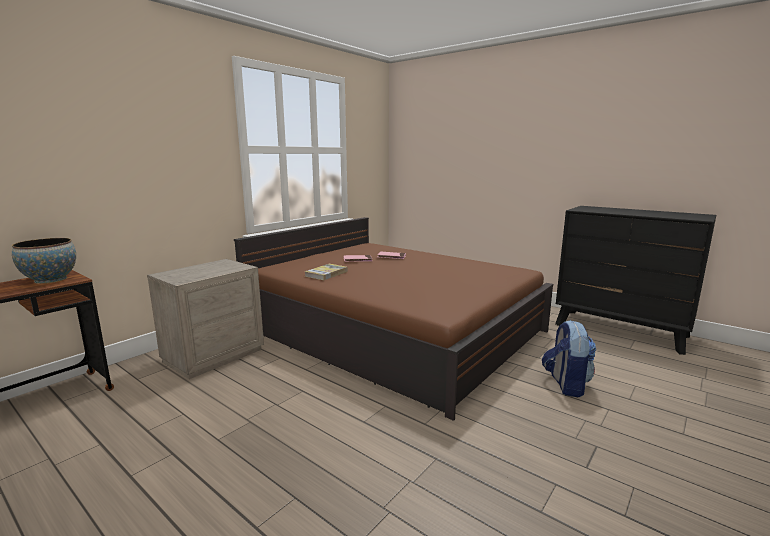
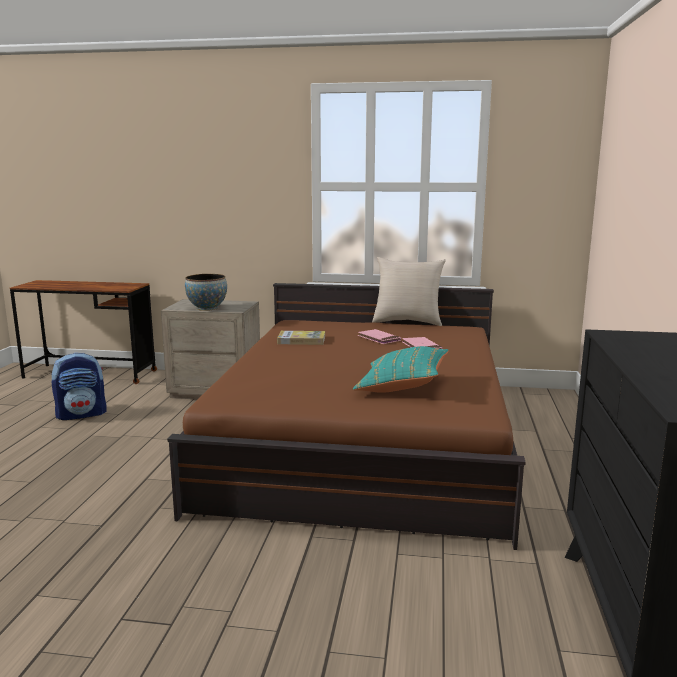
camera: 60 degrees right, 0 degrees up
(50, 280) = (120, 286): bowl -> bowl (207, 308)
(329, 249) = (407, 322): none -> beige pillow
(461, 272) = (402, 386): none -> turquoise pillow
(566, 384) = (325, 586): backpack -> backpack (82, 414)

